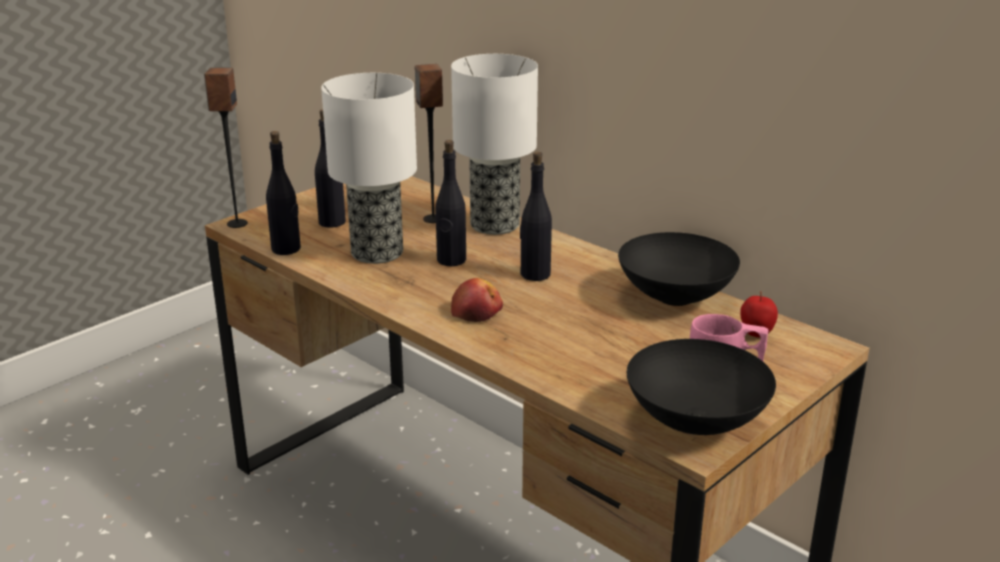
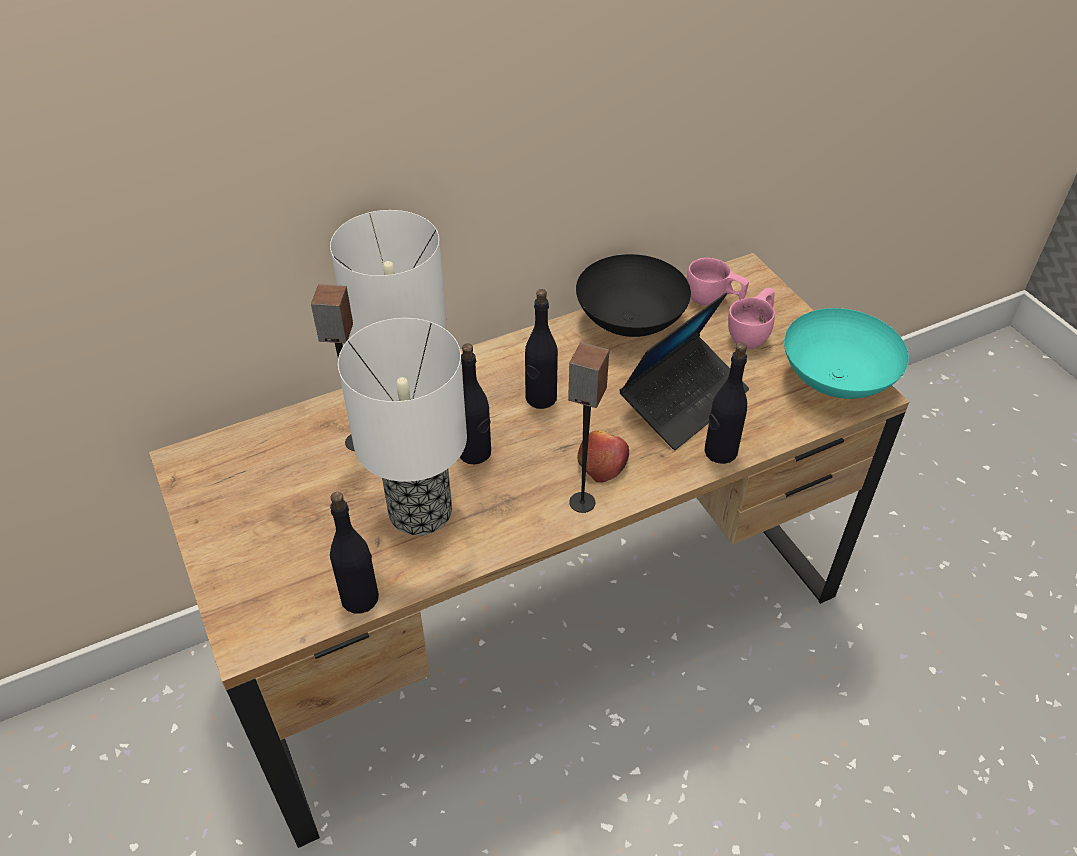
camera: 70 degrees left, 20 degrees up
(236, 223) = (244, 641): speaker -> speaker (582, 503)
(331, 222) = (305, 537): black bottle -> black bottle (720, 452)
(587, 338) = (684, 400): none -> laptop
(694, 420) = (834, 381): black bowl -> turquoise bowl
(756, 334) = (713, 300): apple -> pink cup

